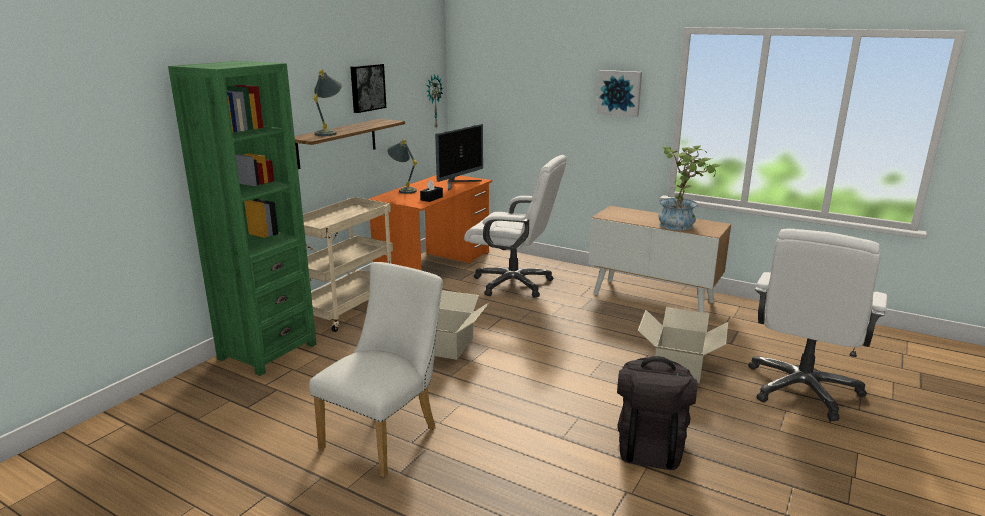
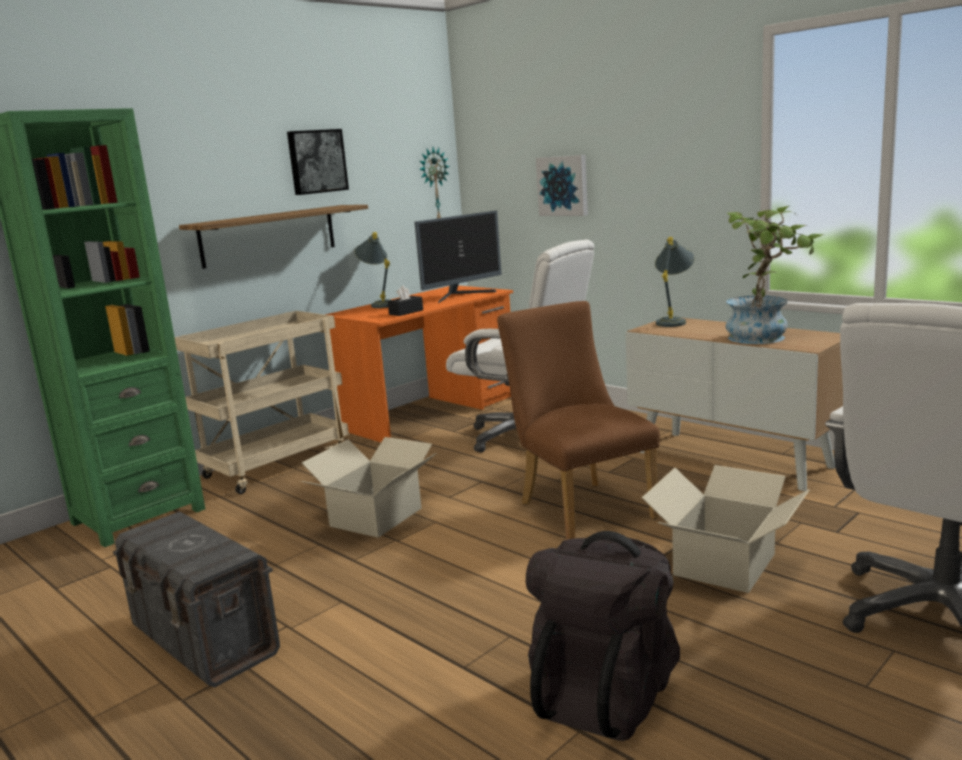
camera: 15 degrees right, 5 degrees down
(329, 133) = (244, 218): grey table lamp -> grey table lamp (673, 321)
(386, 434) = (204, 640): white chair -> grey storage box
(576, 334) = (580, 508): none -> brown chair
(619, 93) = (677, 143): picture -> picture (563, 185)

